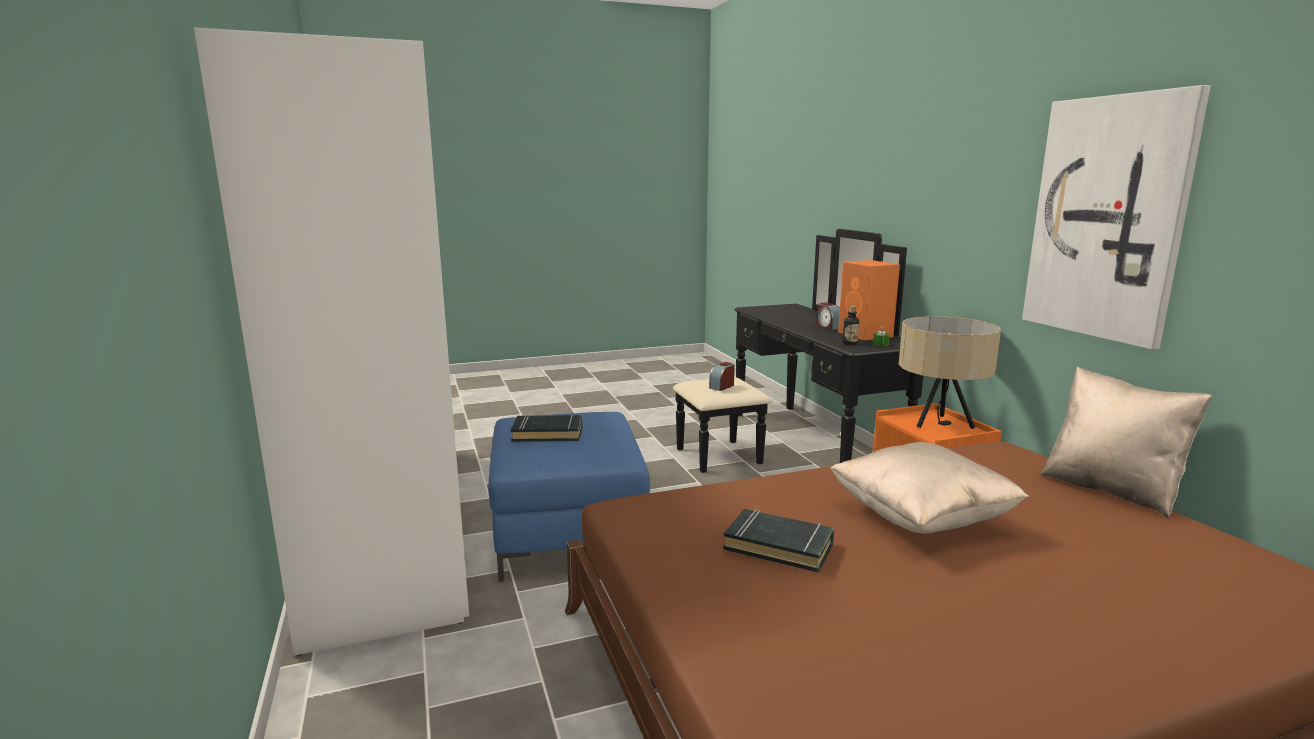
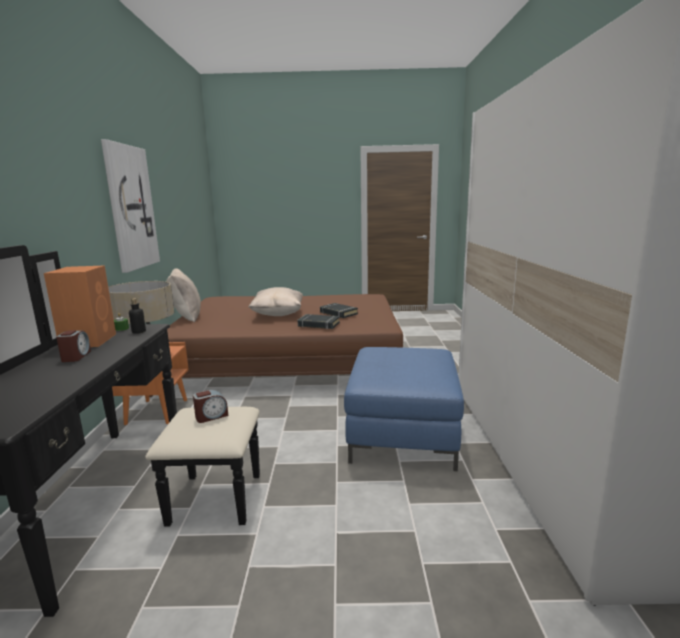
camera: 160 degrees left, 0 degrees up
(548, 433) = (416, 364): black book -> black book (318, 325)

